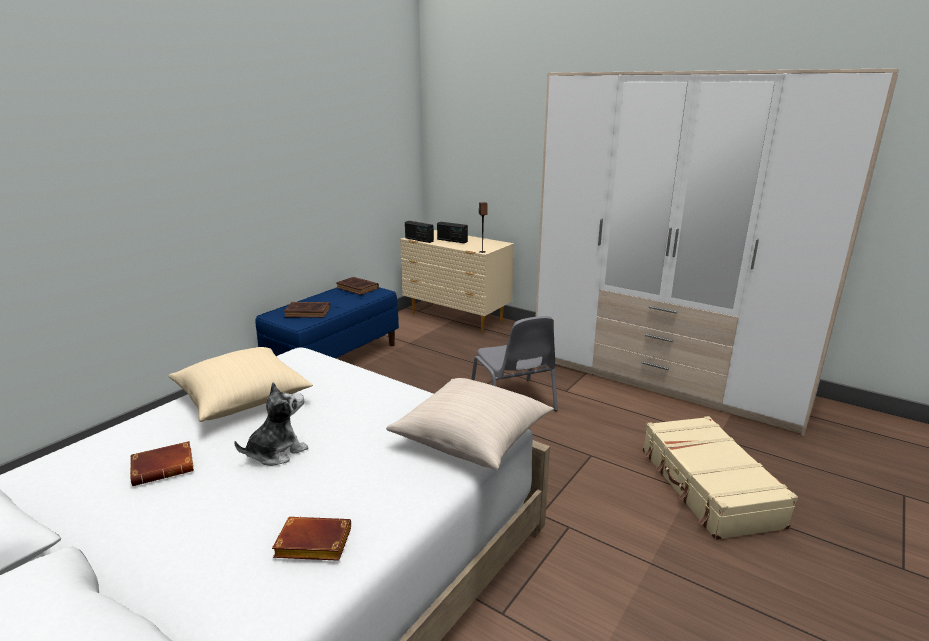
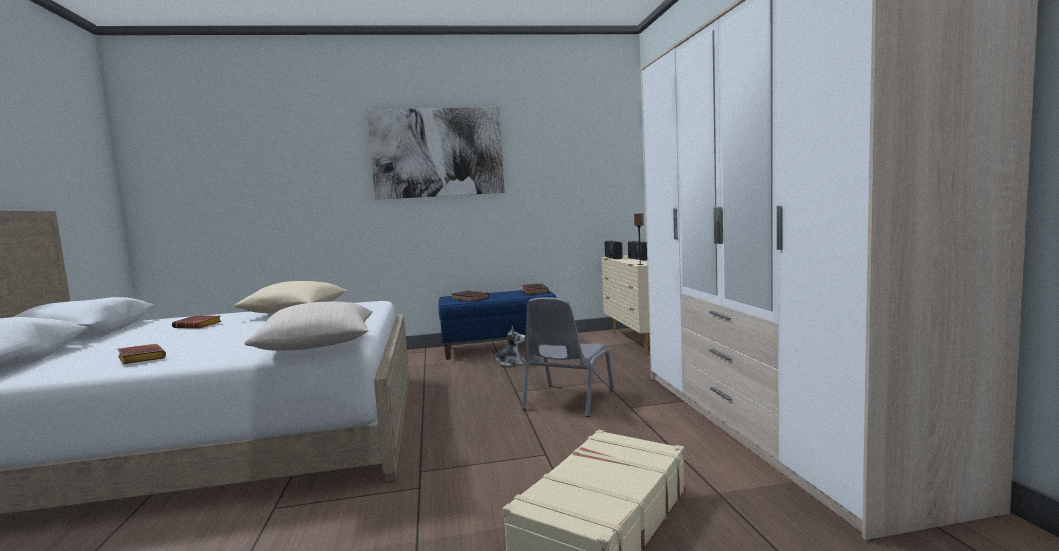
camera: 45 degrees right, 15 degrees down
(234, 125) = (437, 153): none -> picture
(276, 452) = (240, 330): plush toy -> plush toy (510, 363)

